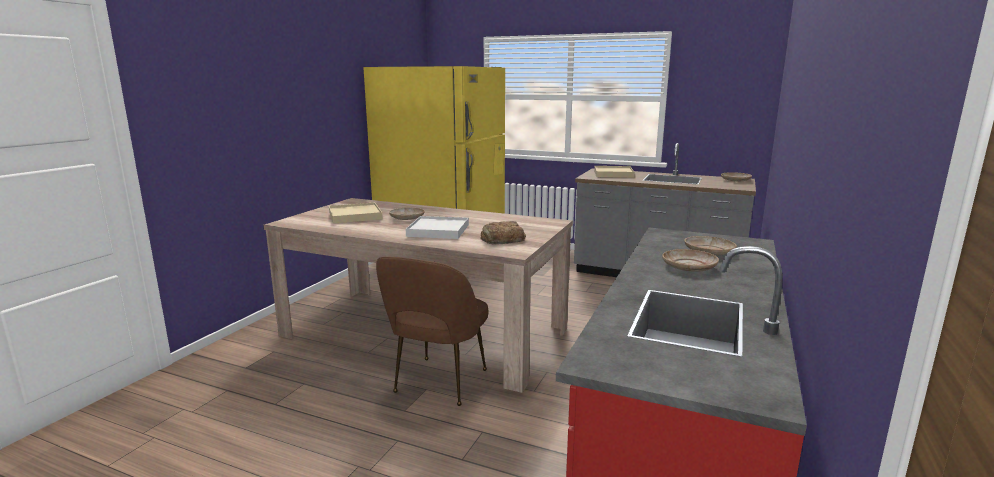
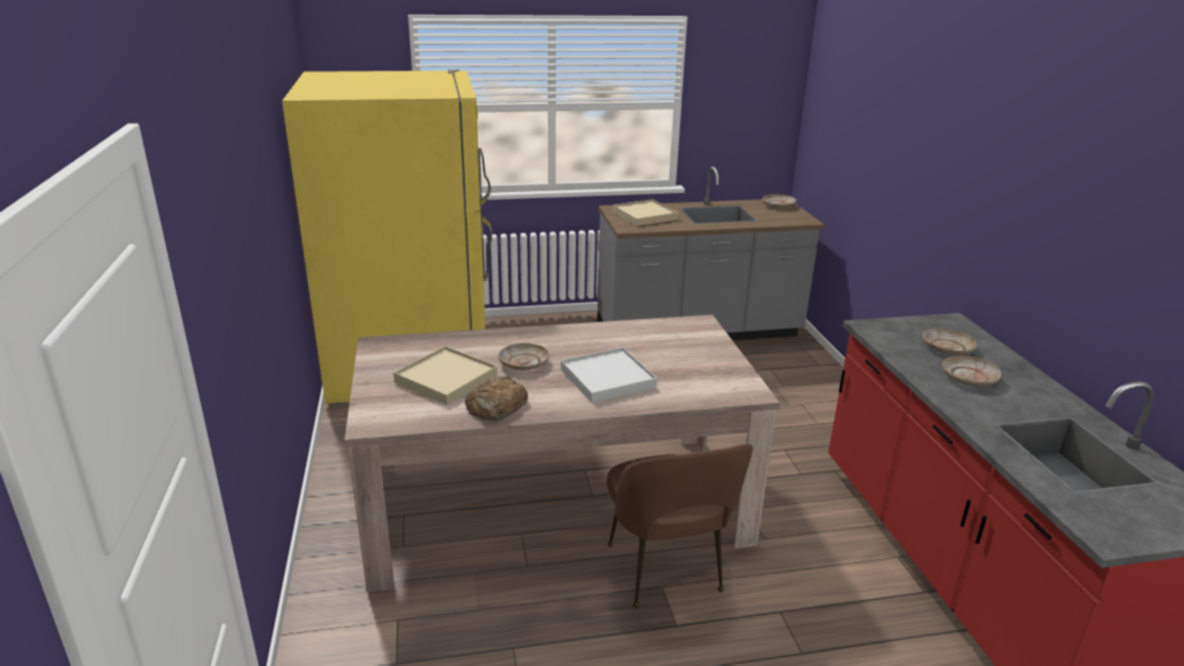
camera: 35 degrees left, 10 degrees up
(501, 239) = (701, 373): bread -> bread (496, 406)

